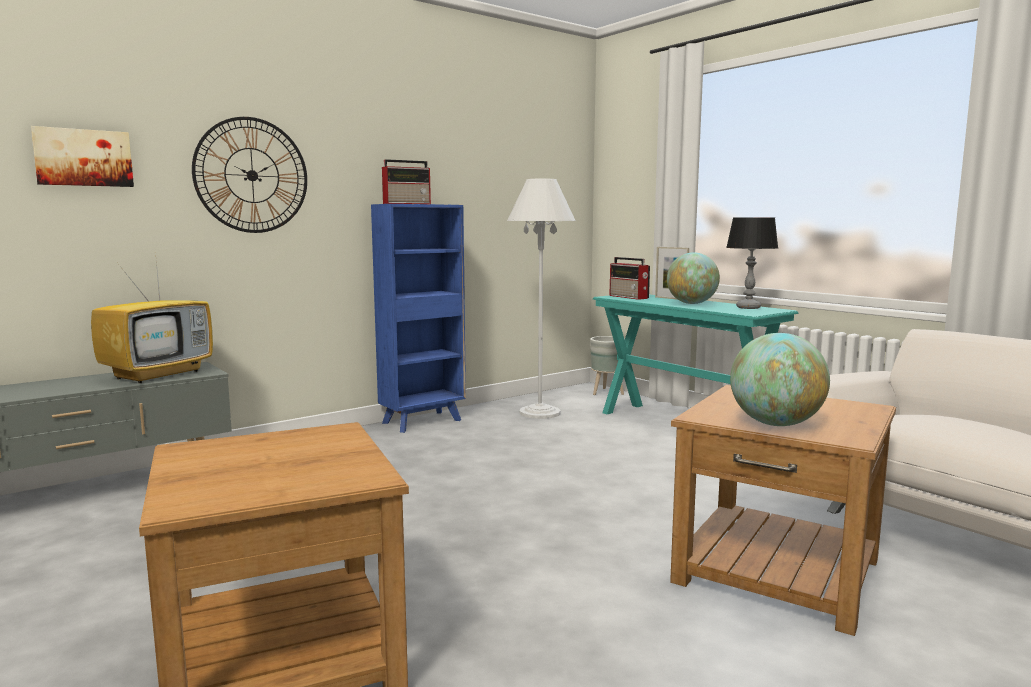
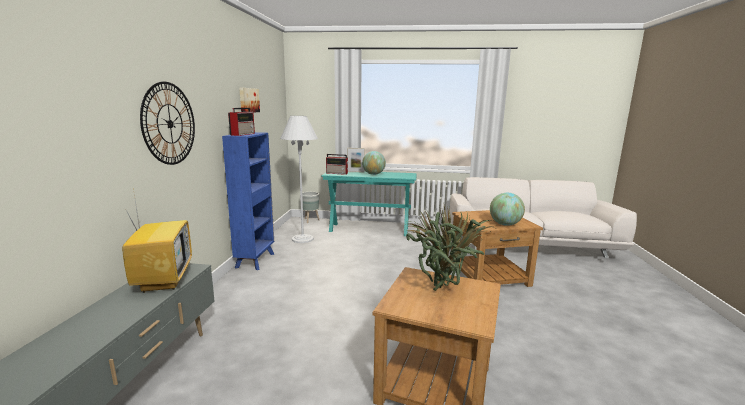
camera: 45 degrees left, 5 degrees up
(83, 158) = (76, 121): picture -> picture (248, 100)
(303, 458) = (445, 289): none -> potted plant
(748, 307) = (398, 174): table lamp -> none

